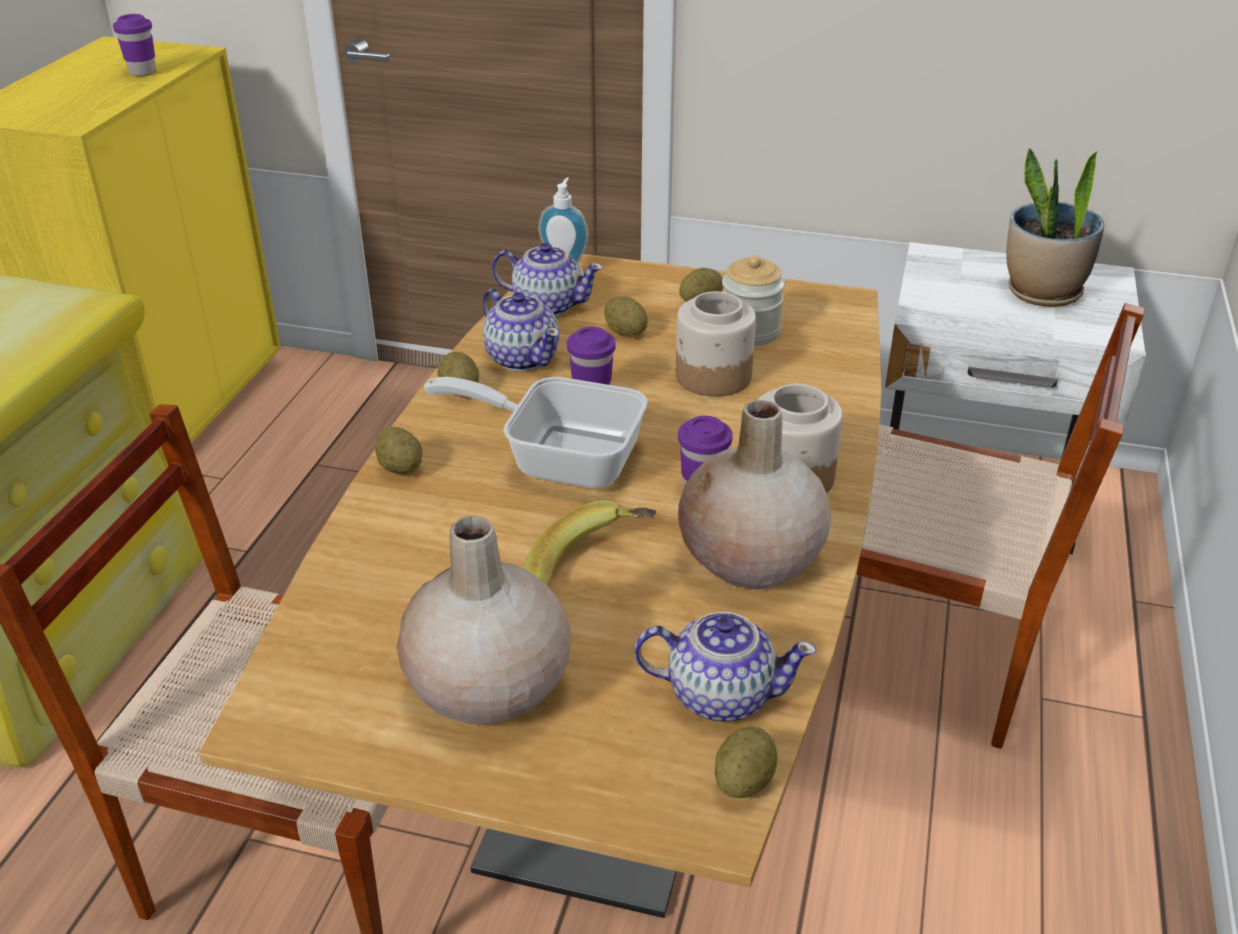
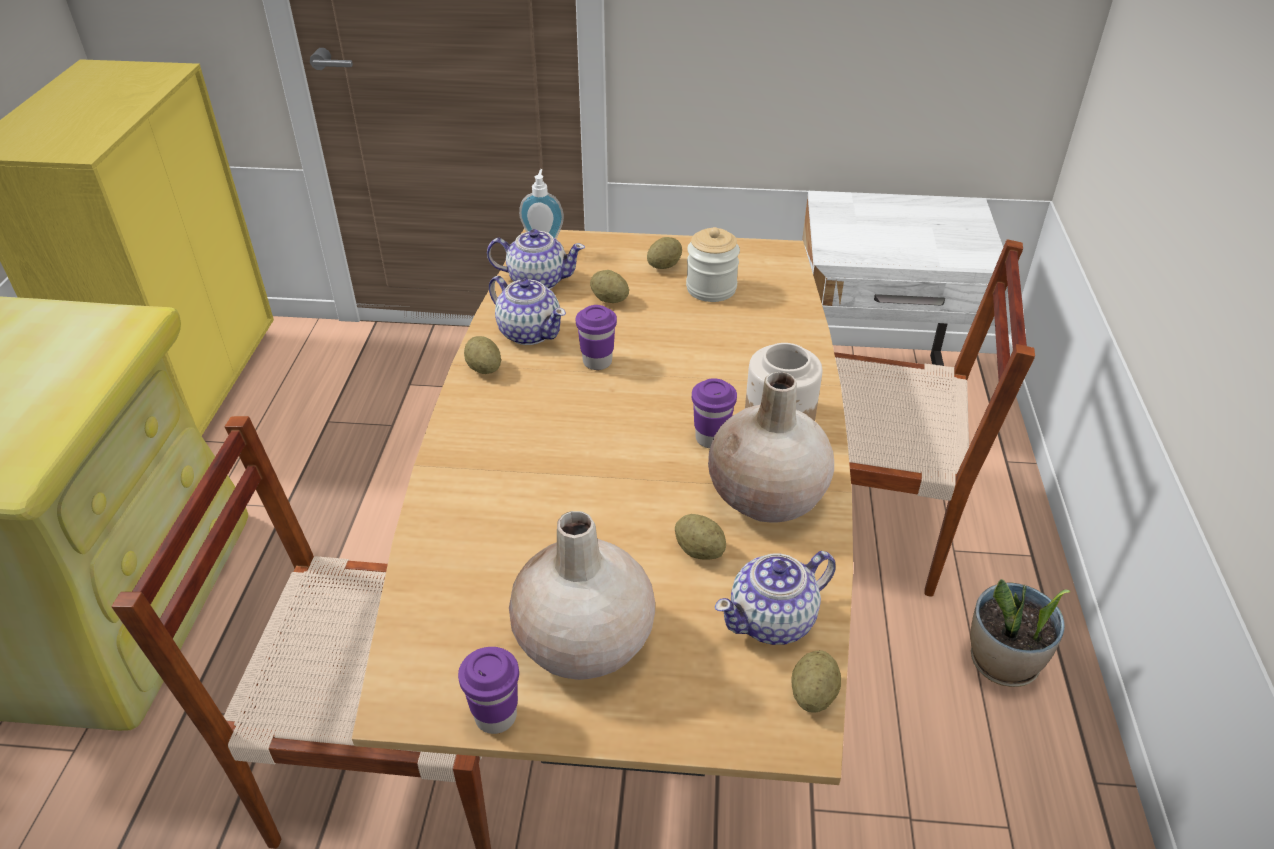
camera: 10 degrees left, 5 degrees up
(143, 72) = (130, 94): purple cup -> purple cup (495, 716)
(400, 468) = (453, 447): potato -> potato (699, 550)
(559, 457) = (585, 422): frying pan -> none
(590, 572) = (639, 524): banana -> none
(713, 377) = (692, 333): jar -> none
(719, 694) = (773, 620): teapot -> teapot turned 150 degrees clockwise
(1042, 293) = (922, 227): potted plant -> potted plant (1002, 663)

